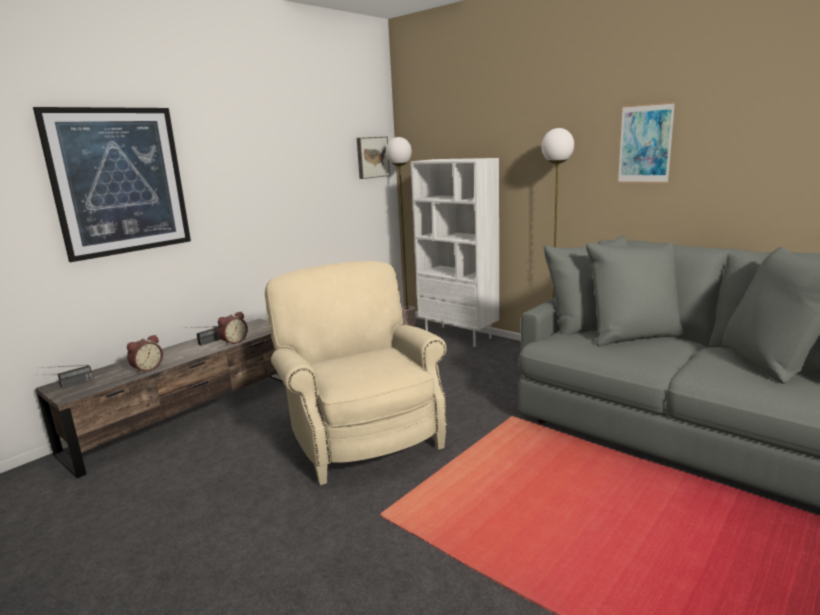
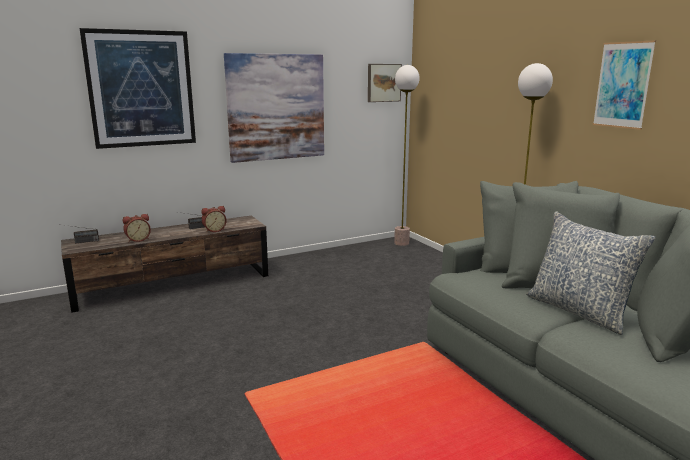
camera: 20 degrees right, 0 degrees up
(272, 192) = (276, 107): none -> picture
(360, 434) = (283, 327): beige armchair -> none
(459, 336) = (439, 261): white bookcase -> none
(680, 354) = (579, 311): none -> pillow

